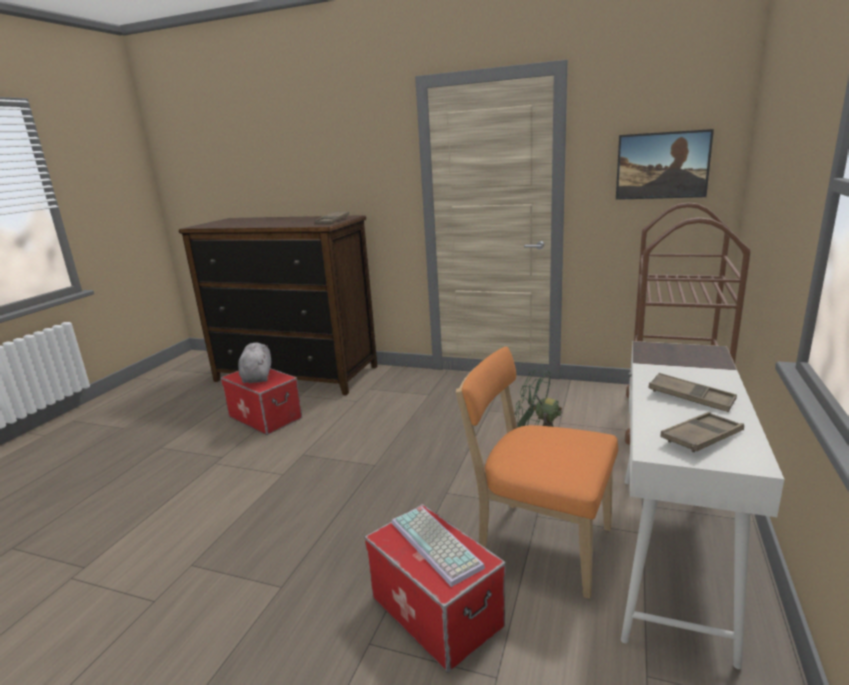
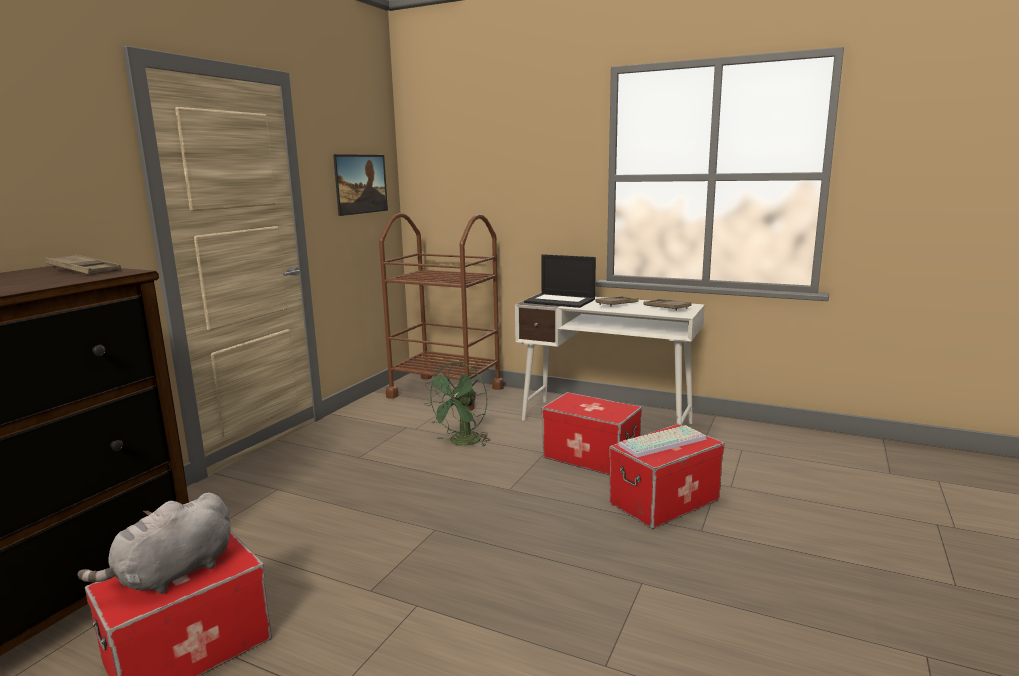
camera: 85 degrees left, 5 degrees down
(257, 376) = (172, 575): grey plush toy -> grey plush toy turned 45 degrees counterclockwise
(538, 543) = (590, 457): orange chair -> storage box
(677, 361) = (561, 301): none -> laptop

